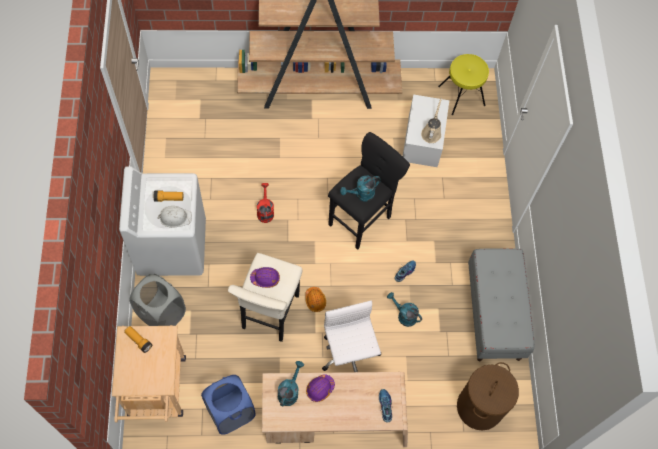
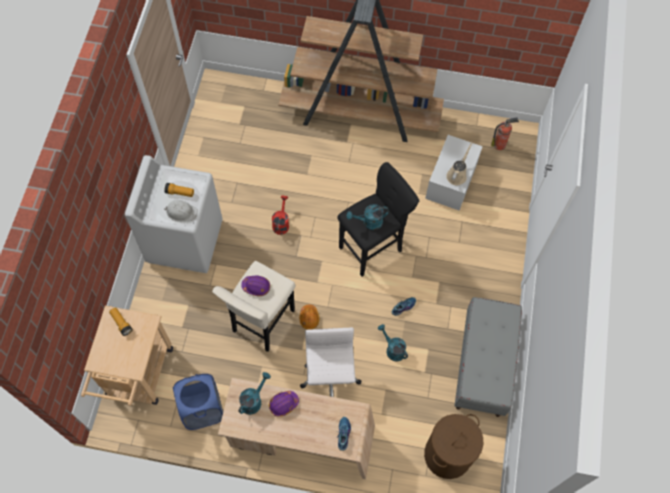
camera: 15 degrees right, 0 degrees up
(162, 314) = (160, 303): grey laundry basket -> none
(462, 96) = (500, 145): yellow stool -> fire extinguisher

